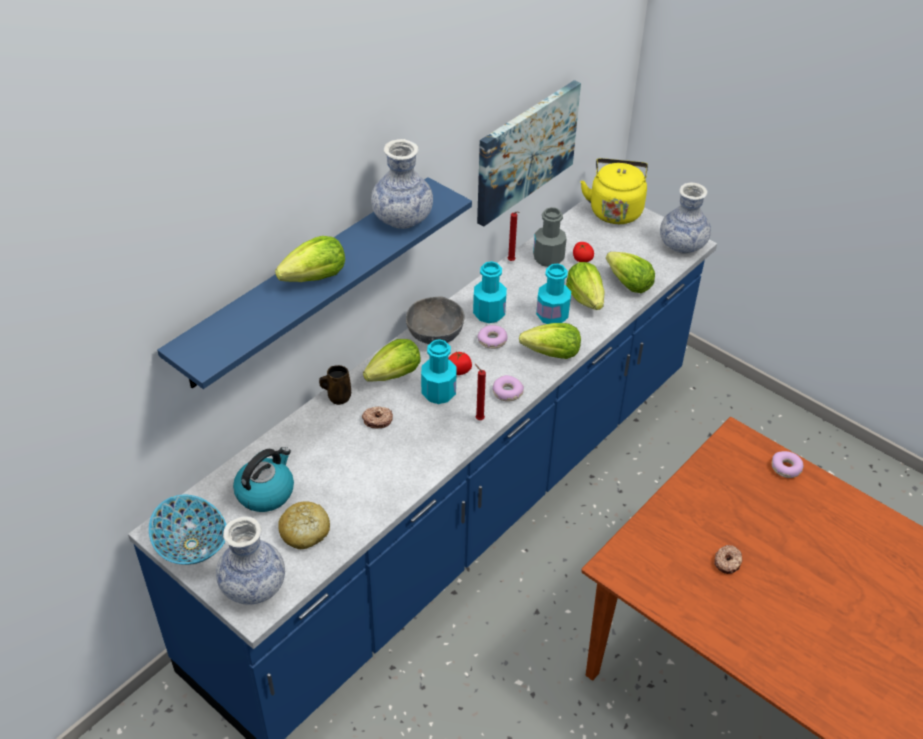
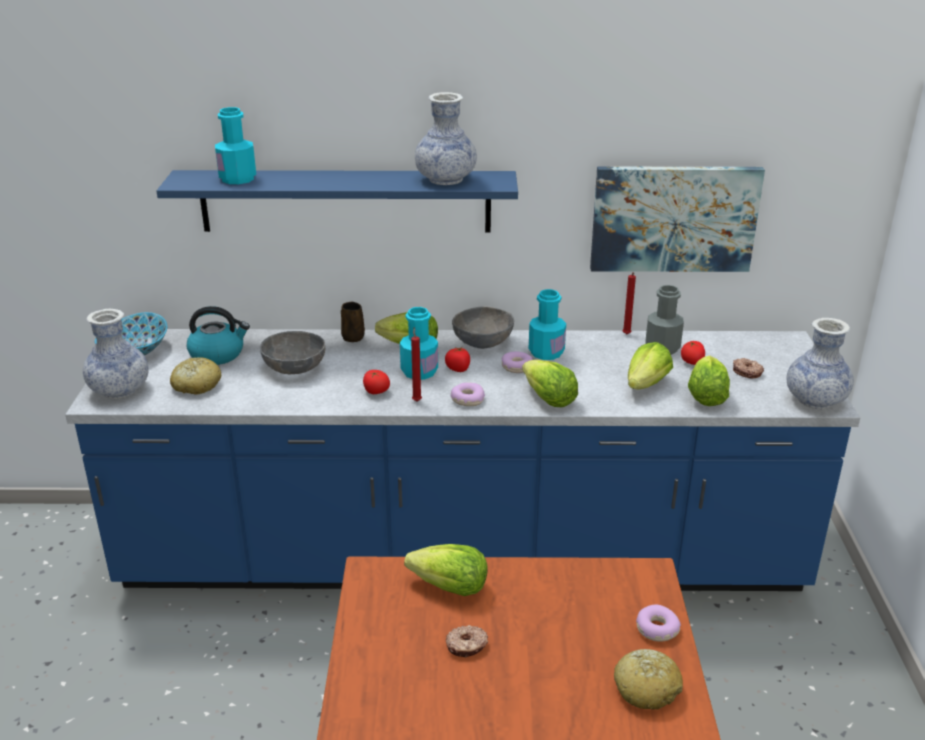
camera: 50 degrees right, 15 degrees down
(315, 278) = (324, 180): lettuce -> lettuce (450, 588)
(348, 457) = (295, 368): none -> grey bowl
(377, 420) = (351, 361): donut -> donut (747, 372)
(440, 433) = (376, 392): none -> tomato
(552, 315) = (595, 379): turquoise bottle -> turquoise bottle (237, 179)
(615, 210) = (789, 349): yellow kettle -> none
(828, 506) = (646, 688): none -> bread

